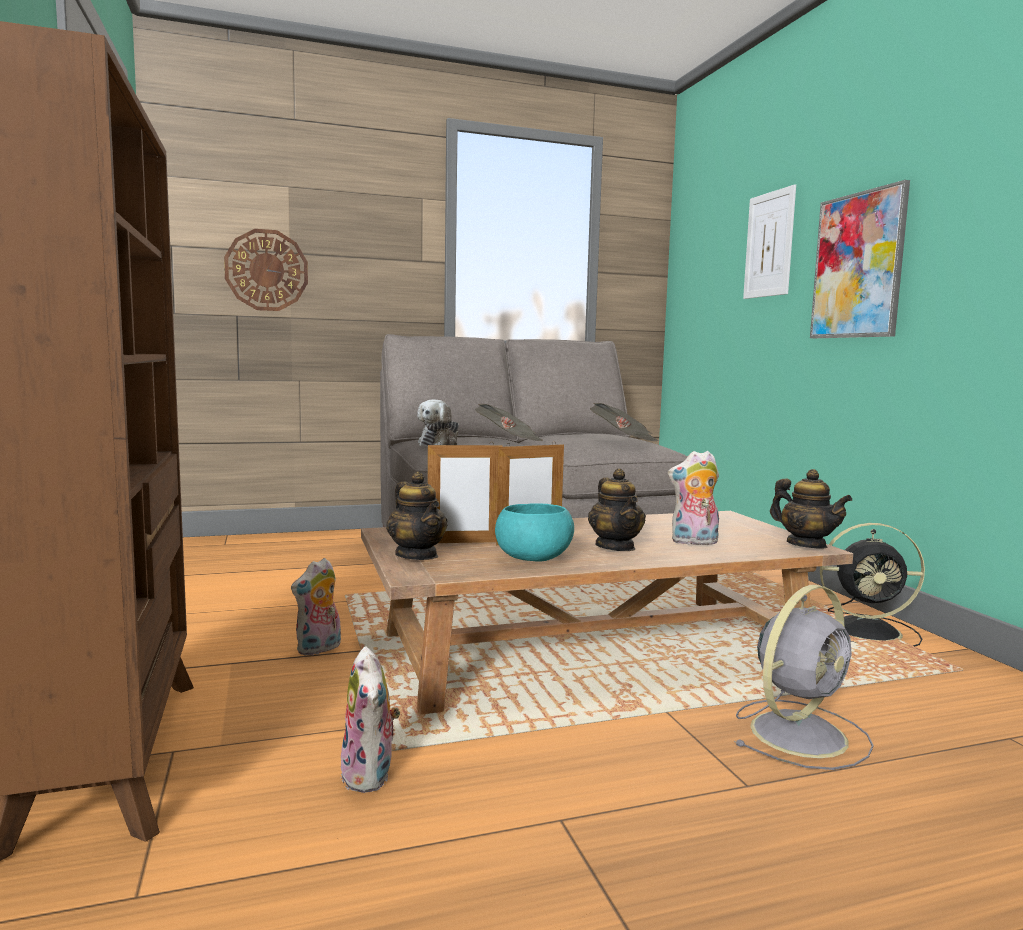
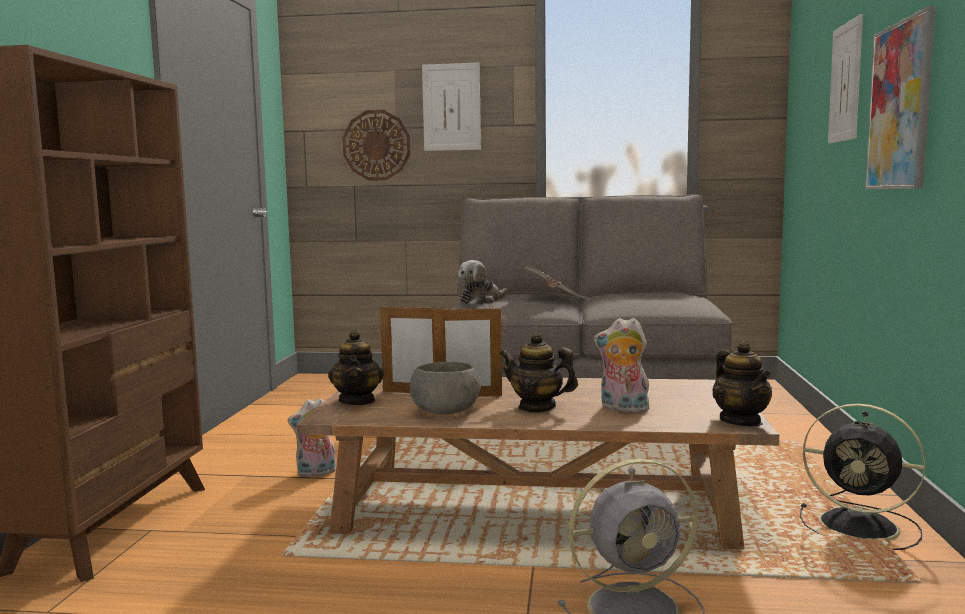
camera: 25 degrees right, 0 degrees up
(355, 235) = (451, 107): none -> picture
(371, 776) = (250, 570): plush toy -> none
(533, 557) = (446, 410): turquoise bowl -> grey bowl
(615, 547) = (537, 407): teapot -> teapot turned 105 degrees clockwise
(624, 441) = (666, 302): newspaper -> none

